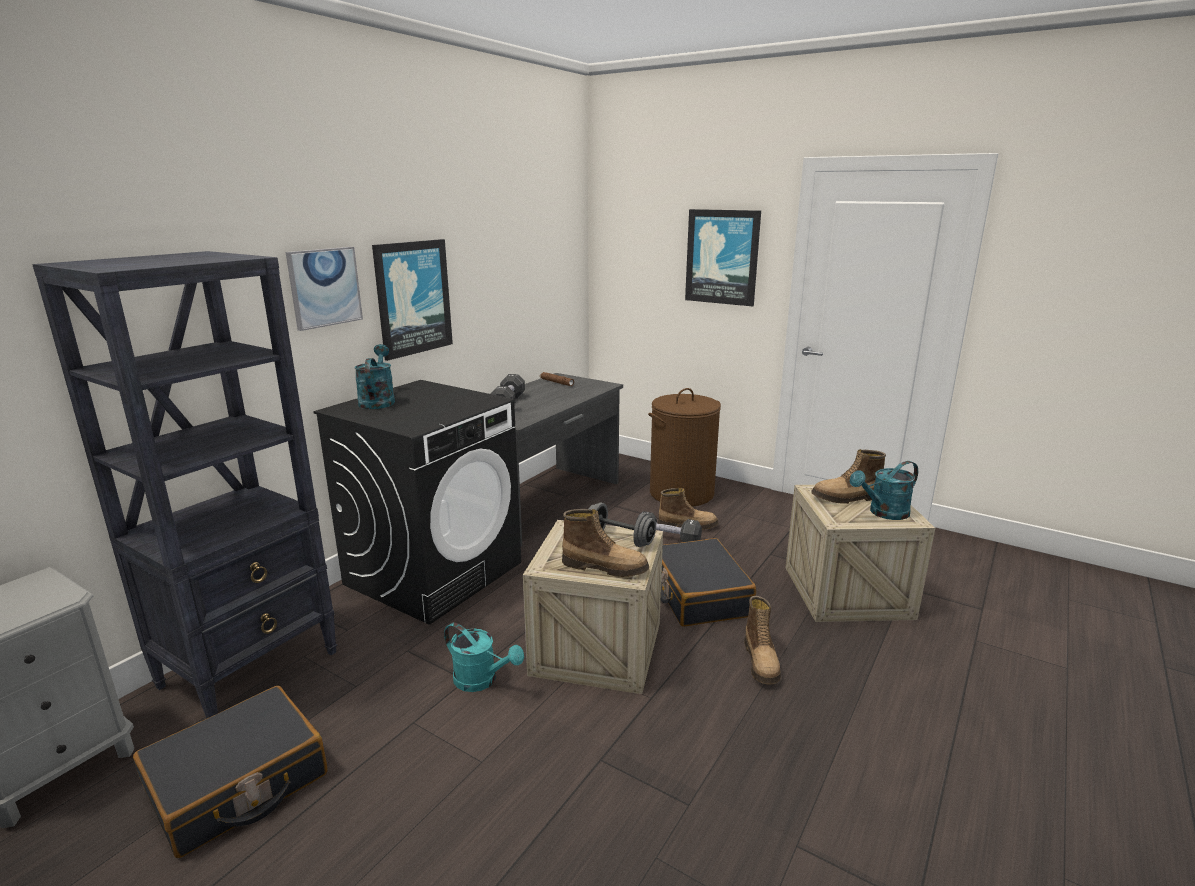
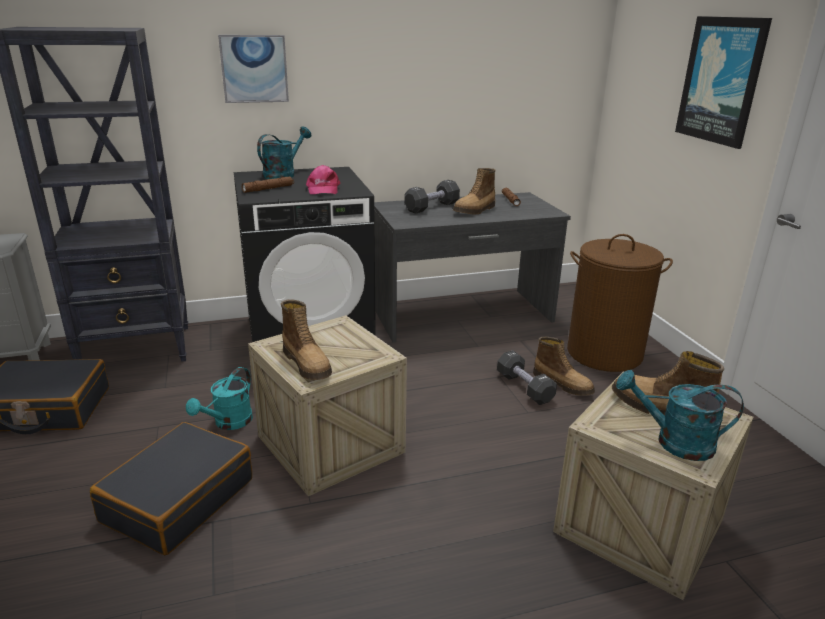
camera: 40 degrees right, 5 degrees up
(402, 417) = (268, 189): none -> brown flashlight
(413, 298) = (349, 89): picture -> none
(455, 404) = (322, 189): none -> pink cap
(481, 680) = (228, 423): turquoise watering can -> turquoise watering can turned 45 degrees clockwise
(620, 539) = (359, 349): grey dumbbell -> none
(698, 595) = (476, 447): black suitcase -> black suitcase (178, 499)
(761, 662) = (440, 533): boot -> boot (475, 210)

